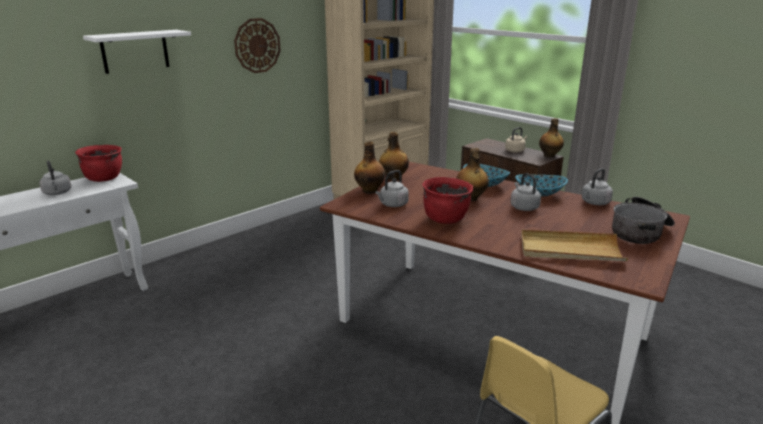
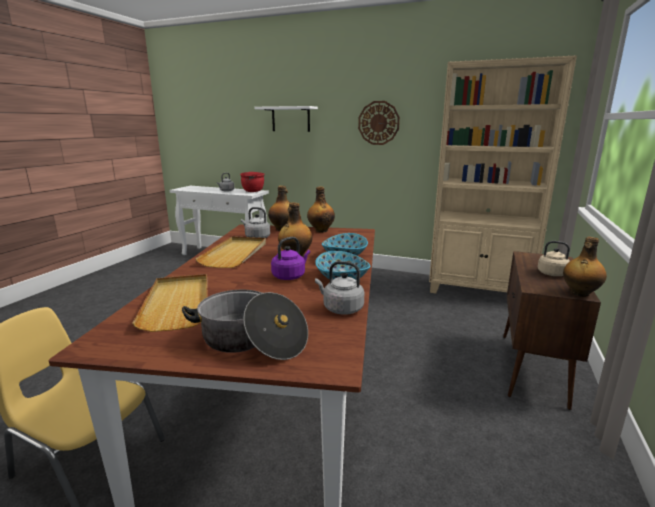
camera: 65 degrees right, 5 degrees down
(446, 219) = (235, 254): red cooking pot -> beige tray
(523, 207) = (290, 276): grey kettle -> purple kettle

